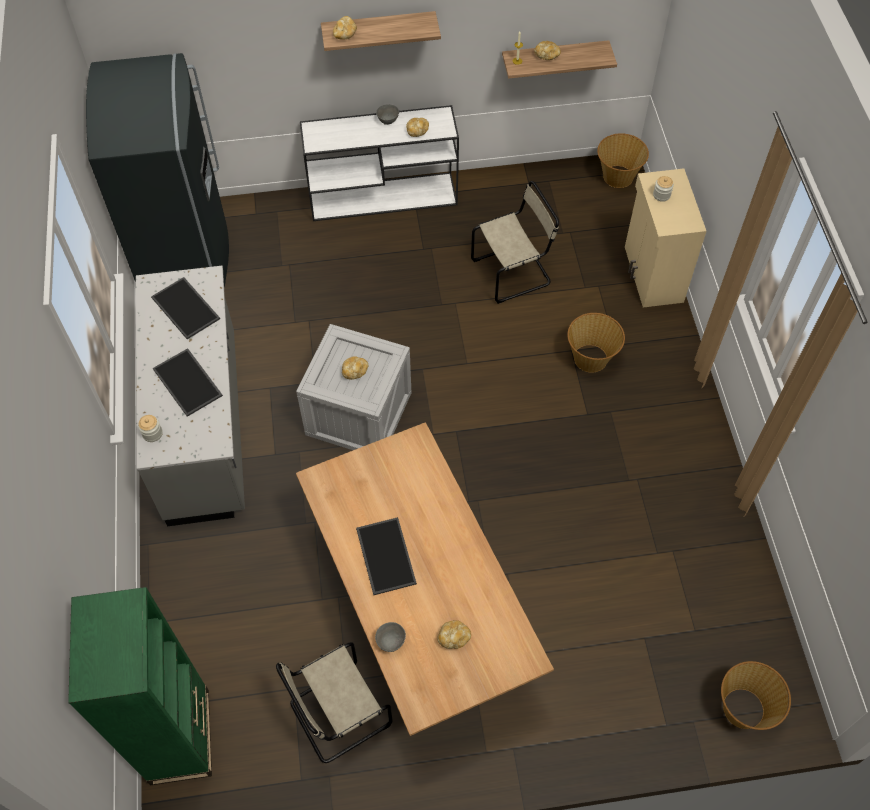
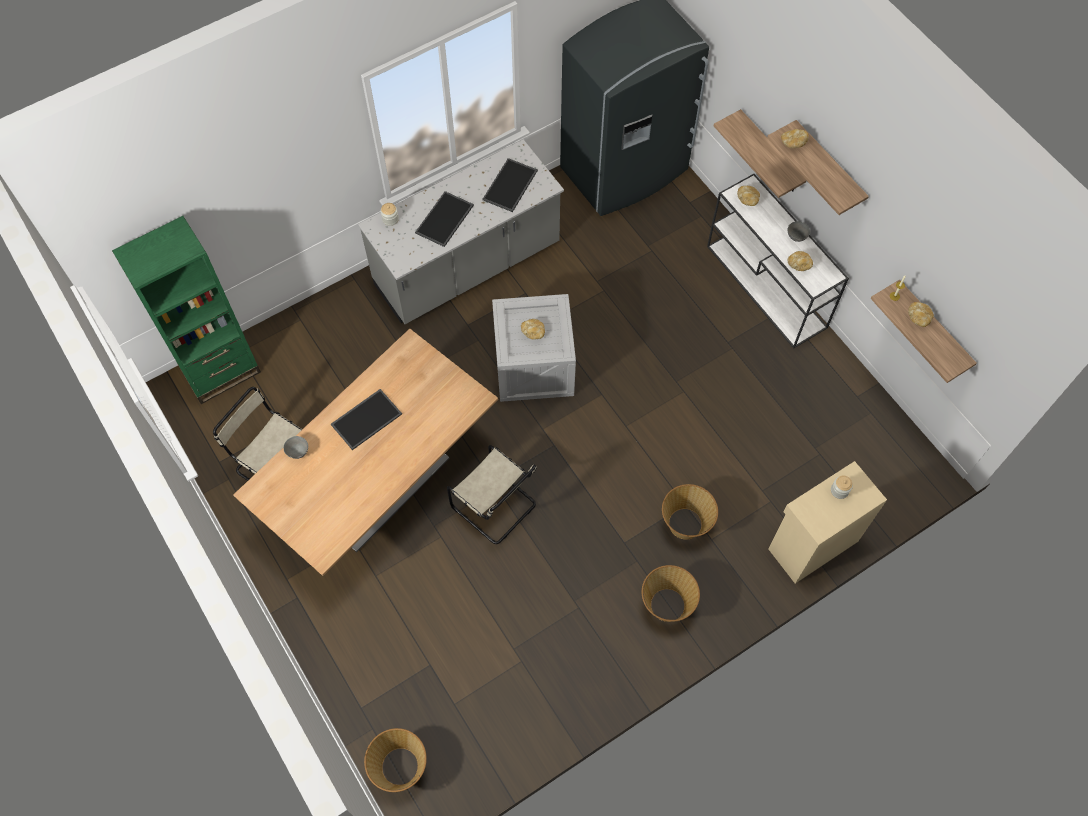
camera: 65 degrees right, 5 degrees up
(307, 85) = (770, 153): none -> shelf
(453, 637) = (319, 493): bread -> bread (747, 199)
(514, 272) = (745, 424): beige chair -> beige chair (496, 507)
(618, 177) = (914, 471): basket -> basket (666, 605)

